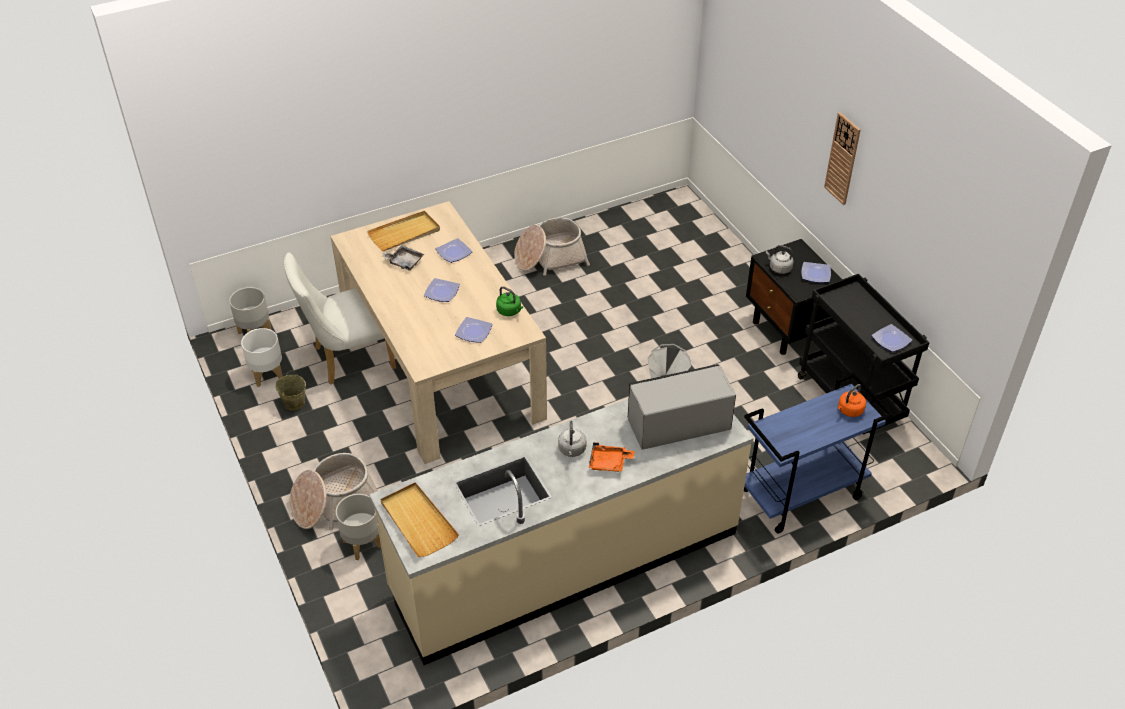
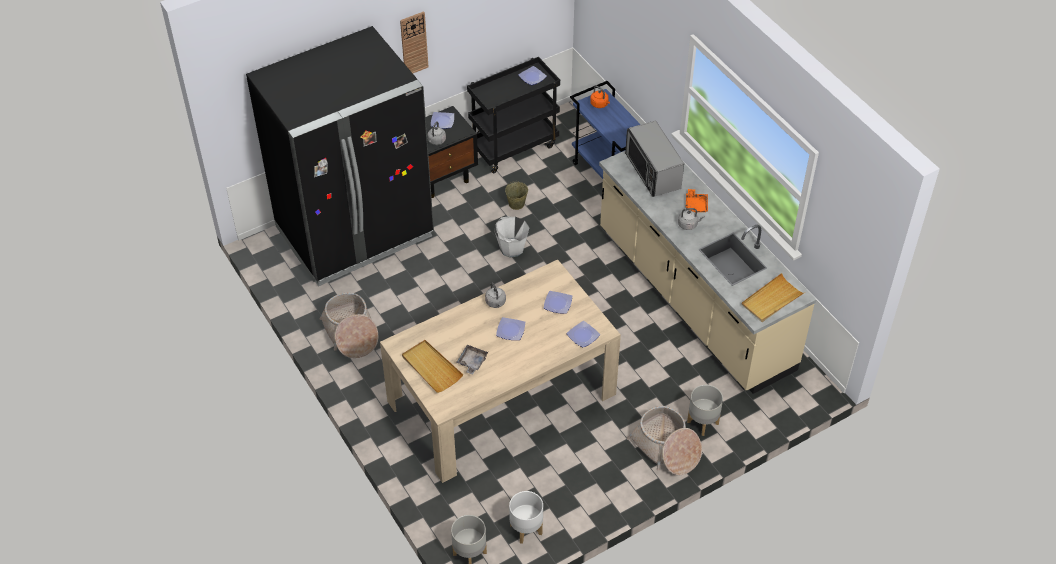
camera: 95 degrees left, 5 degrees up
(294, 402) = (559, 500): beige bucket -> beige bucket (516, 204)
(348, 359) = (499, 469): white chair -> none
(453, 252) = (456, 329): plate -> plate (583, 336)
(485, 283) = (496, 303): none -> grey kettle
(510, 311) = (529, 283): green kettle -> none
(695, 261) = (355, 232): none -> black fridge

